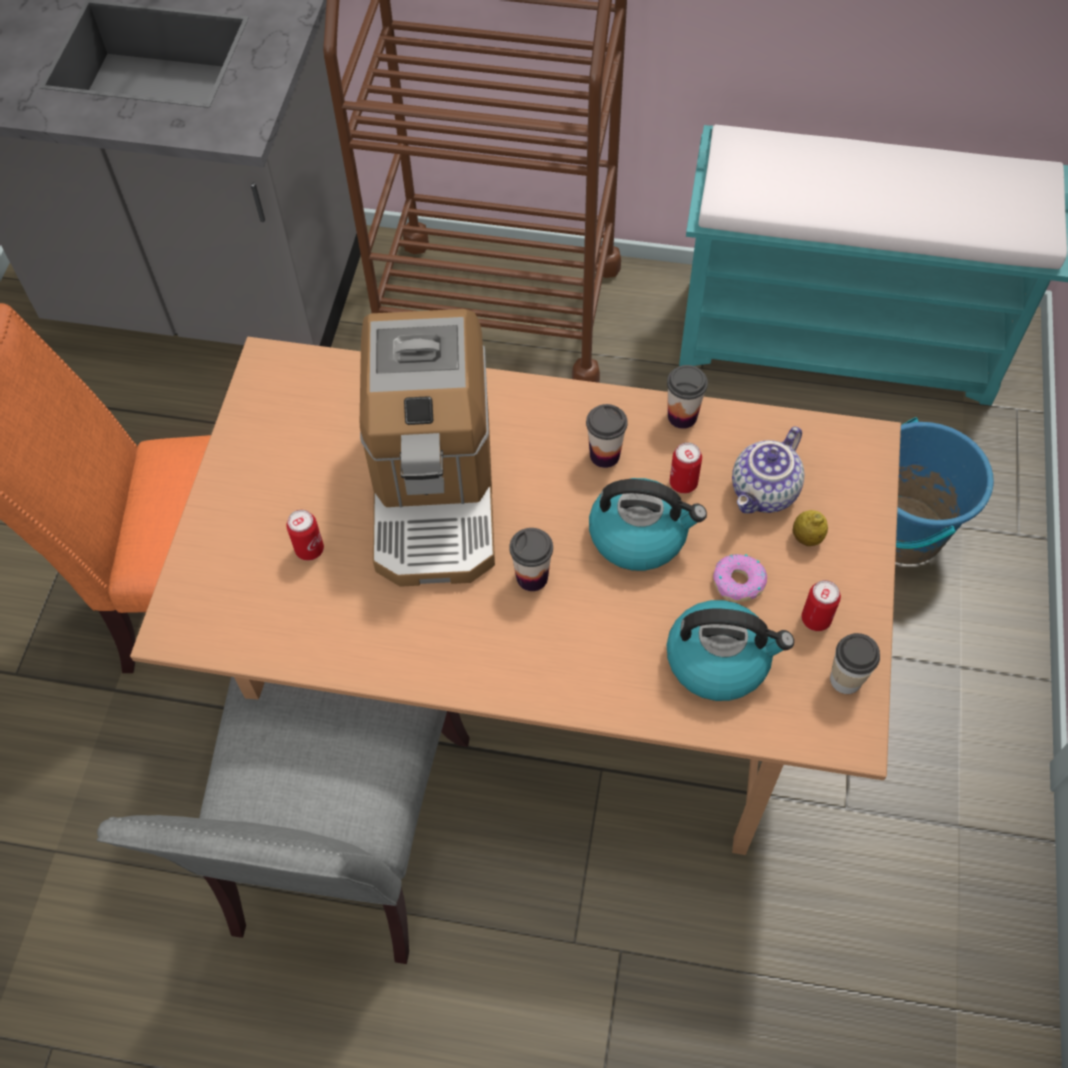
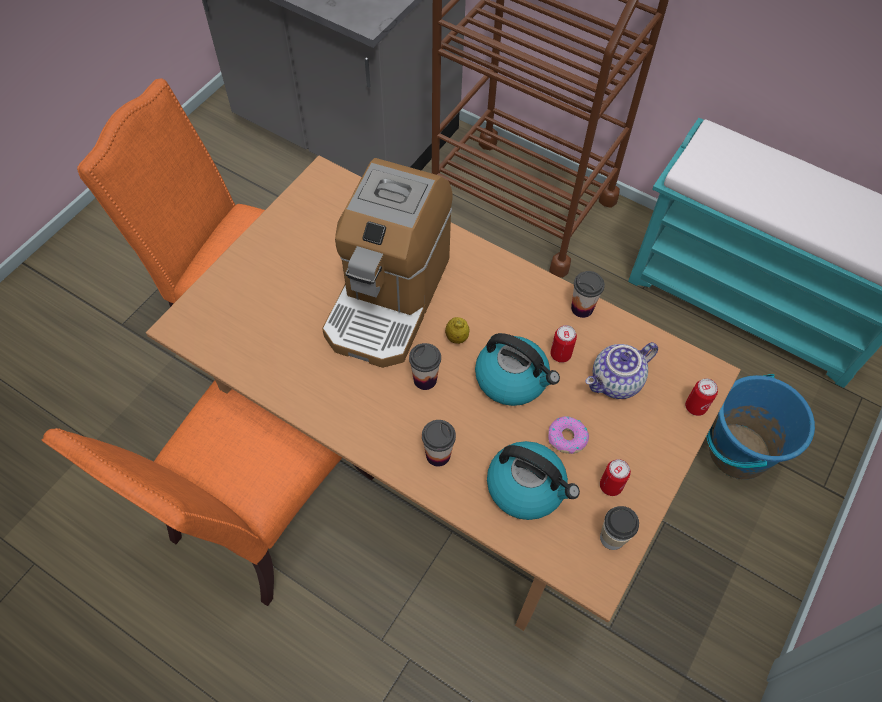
camera: 20 degrees right, 0 degrees up
(309, 549) = (289, 306): can -> can (695, 407)
(343, 845) = (264, 512): grey chair -> orange chair
(604, 455) = (515, 315): cup -> cup (438, 455)
(807, 538) = (631, 425): lemon -> lemon (456, 337)

